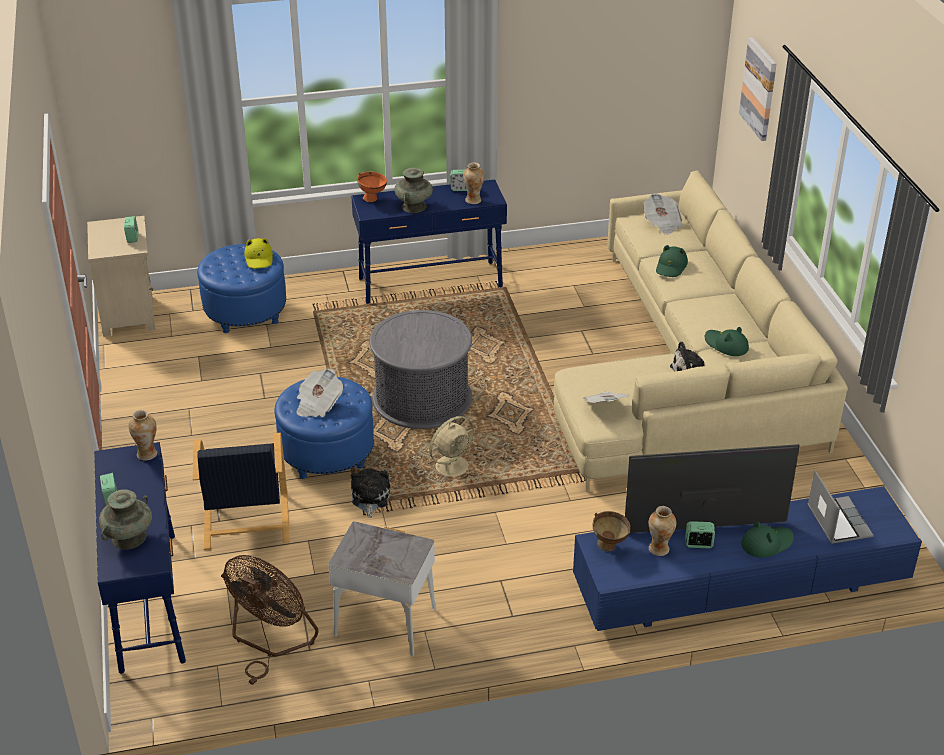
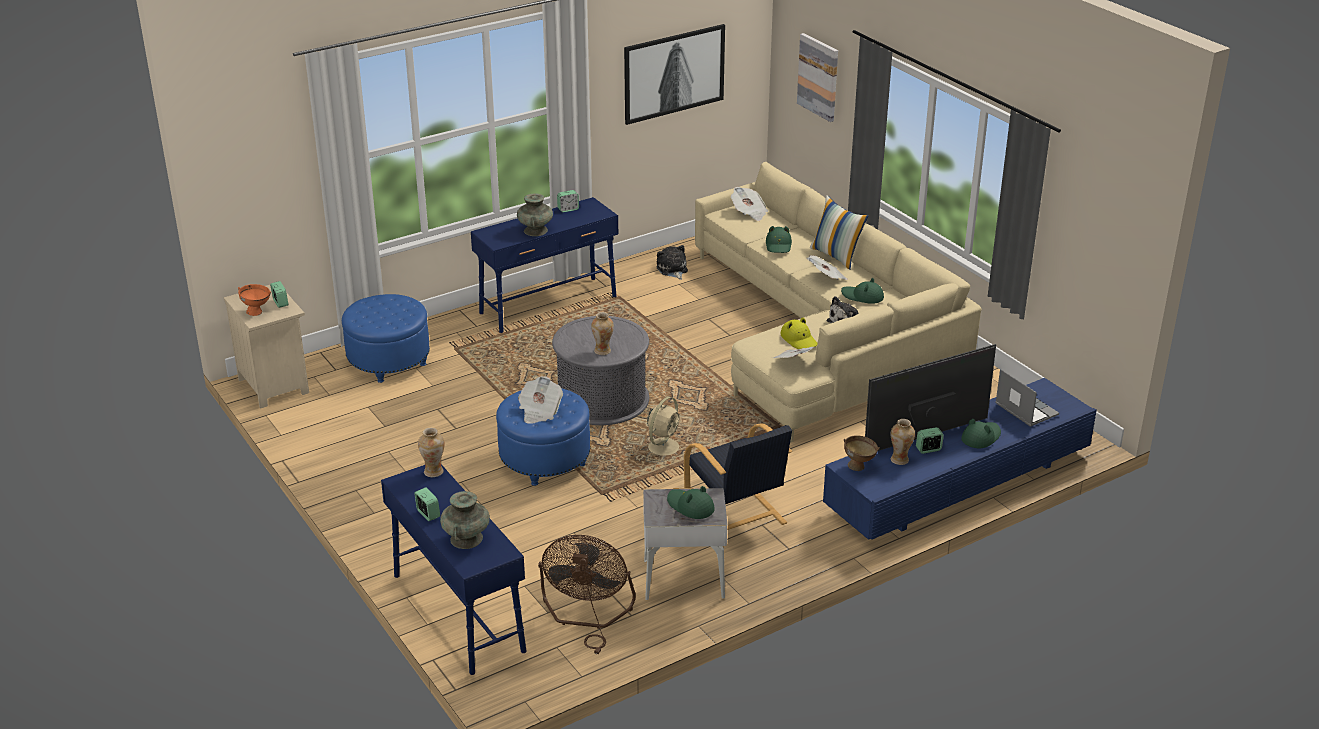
camera: 20 degrees left, 5 degrees down
(246, 523) = (507, 531): black armchair -> black armchair (736, 517)
(259, 258) = (399, 304): yellow hat -> yellow hat (799, 339)
(370, 498) = (607, 487): plush toy -> plush toy (672, 270)
(373, 199) = (494, 231): orange bowl -> orange bowl (258, 312)
(387, 553) = (690, 506): none -> green hat
(473, 200) = (586, 217): vase -> vase (602, 351)
(605, 61) = (674, 73): none -> picture
(700, 315) = (826, 278): none -> newspaper
(727, 291) = (836, 256): none -> pillow

